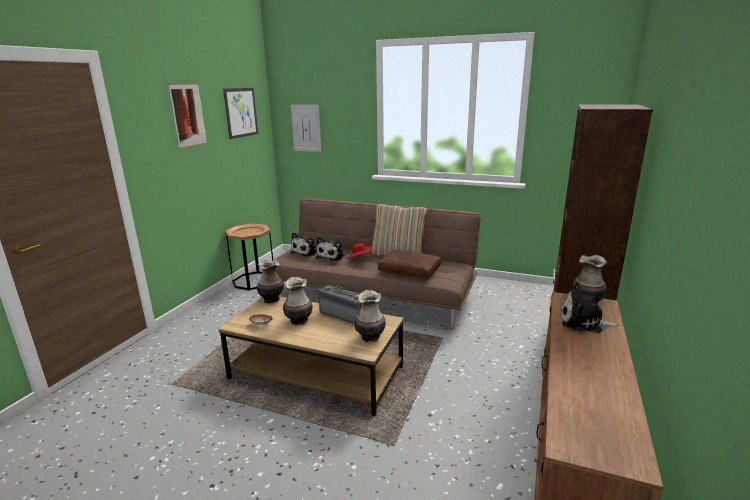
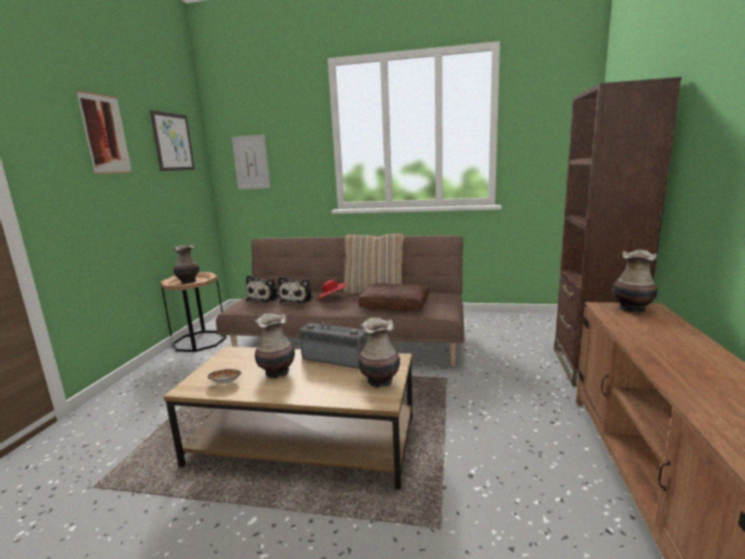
camera: 10 degrees left, 5 degrees down
(271, 299) = (233, 352): vase -> vase (188, 282)
(584, 322) = (649, 328): plush toy -> none

